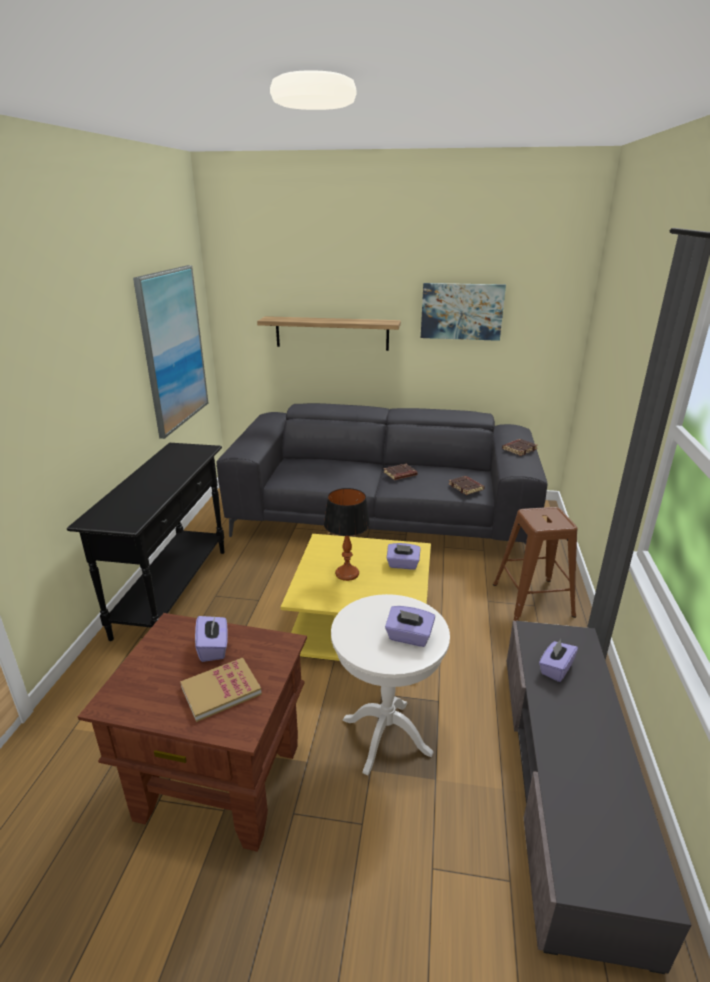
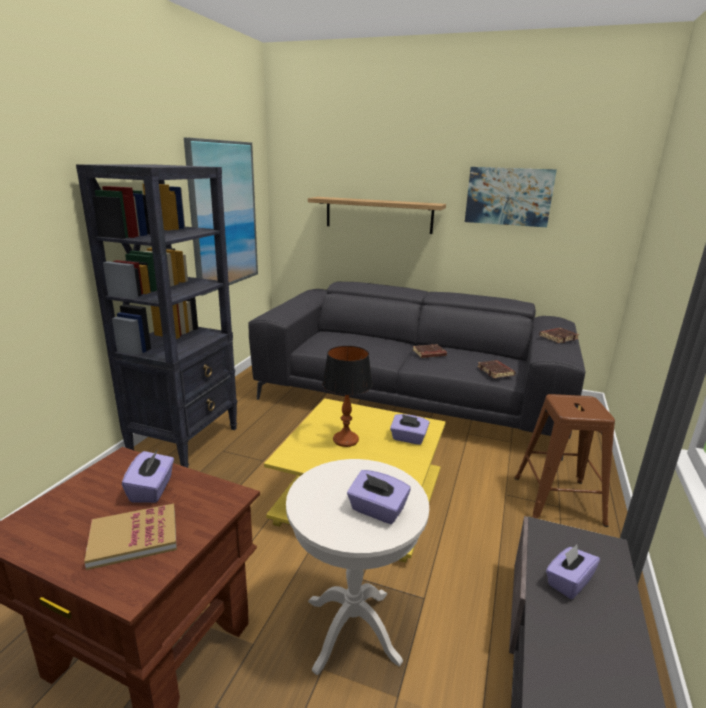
camera: 10 degrees right, 5 degrees down
(173, 591) = (186, 441): black console table -> black bookcase

